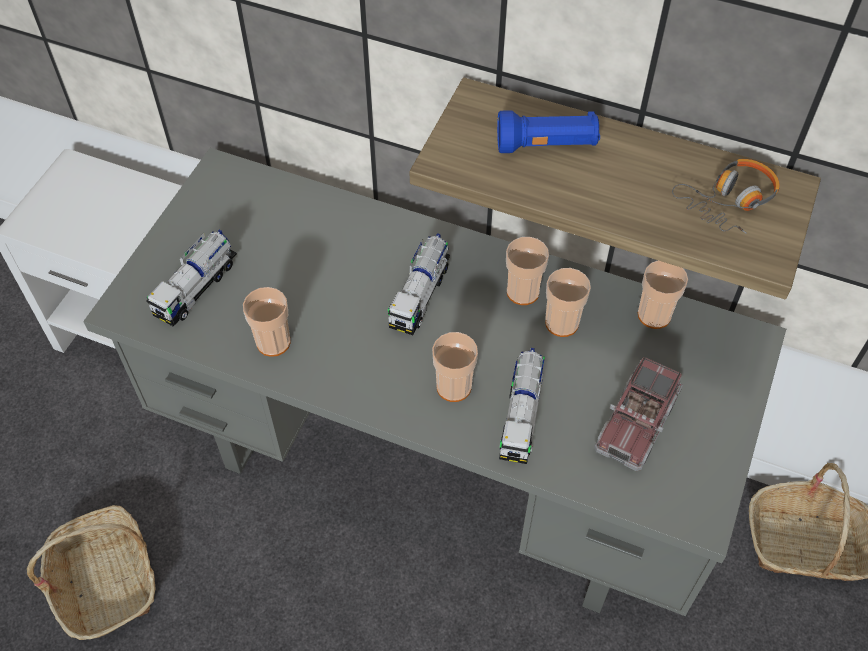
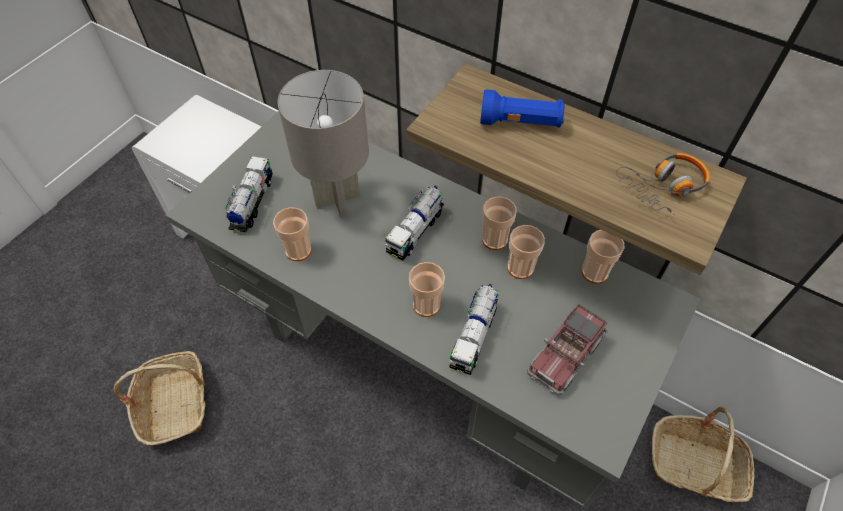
camera: 10 degrees right, 0 degrees up
(196, 288) = (252, 203): toy truck -> toy truck turned 150 degrees clockwise
(308, 269) = (336, 200): none -> grey table lamp

